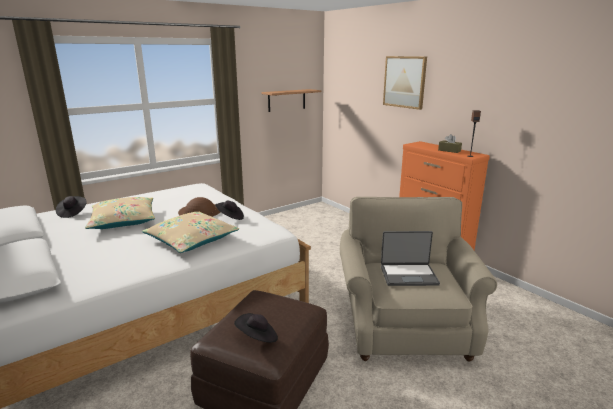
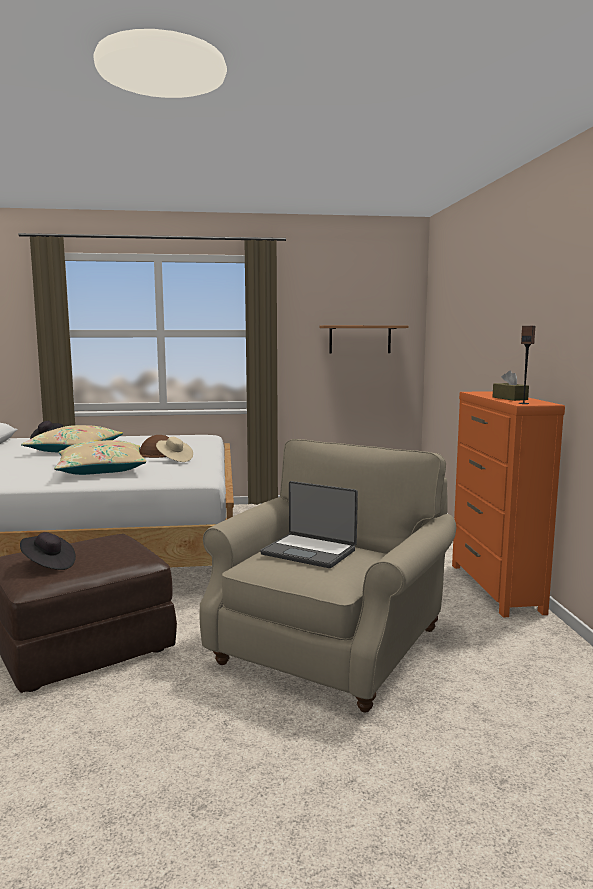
camera: 30 degrees right, 10 degrees down
(230, 217) = (174, 459): black hat -> beige hat
(404, 82) = (490, 300): picture -> none

